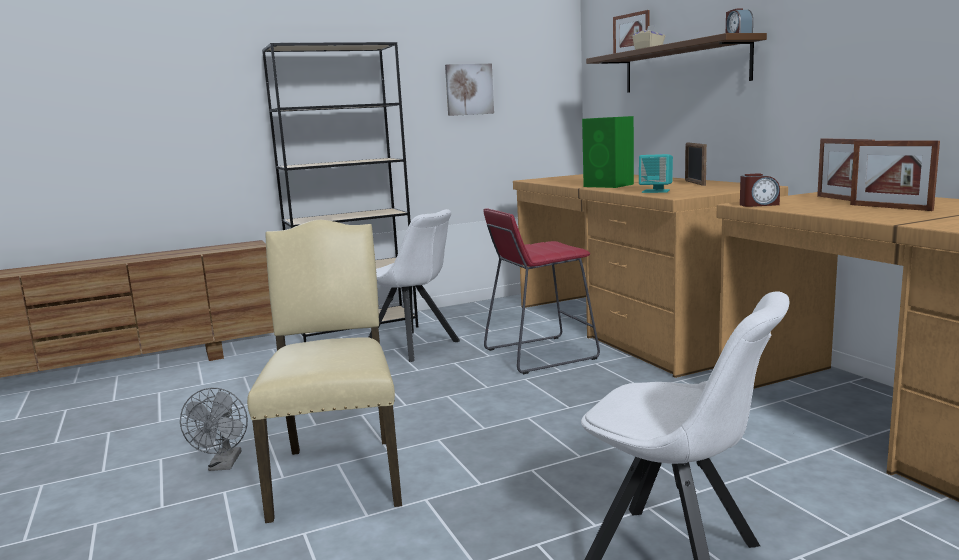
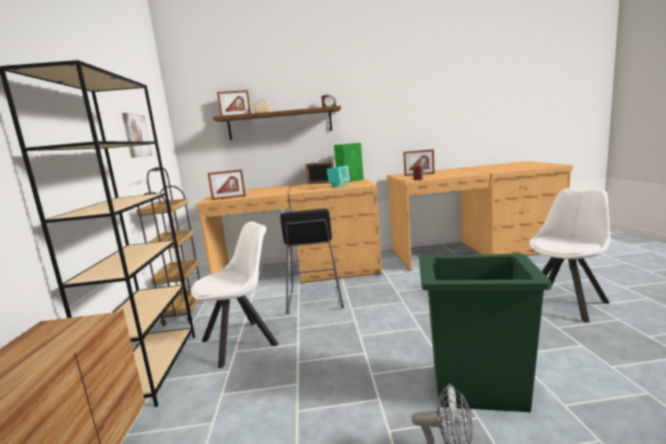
camera: 70 degrees left, 0 degrees up
(338, 474) = (476, 388): beige chair -> green trash can
(467, 309) = (184, 313): none -> brown cart
(540, 354) = (315, 299): red stool -> black stool
(609, 185) = (292, 190): green speaker -> green speaker (350, 180)
(890, 207) = (449, 172): picture frame -> picture frame (229, 198)

